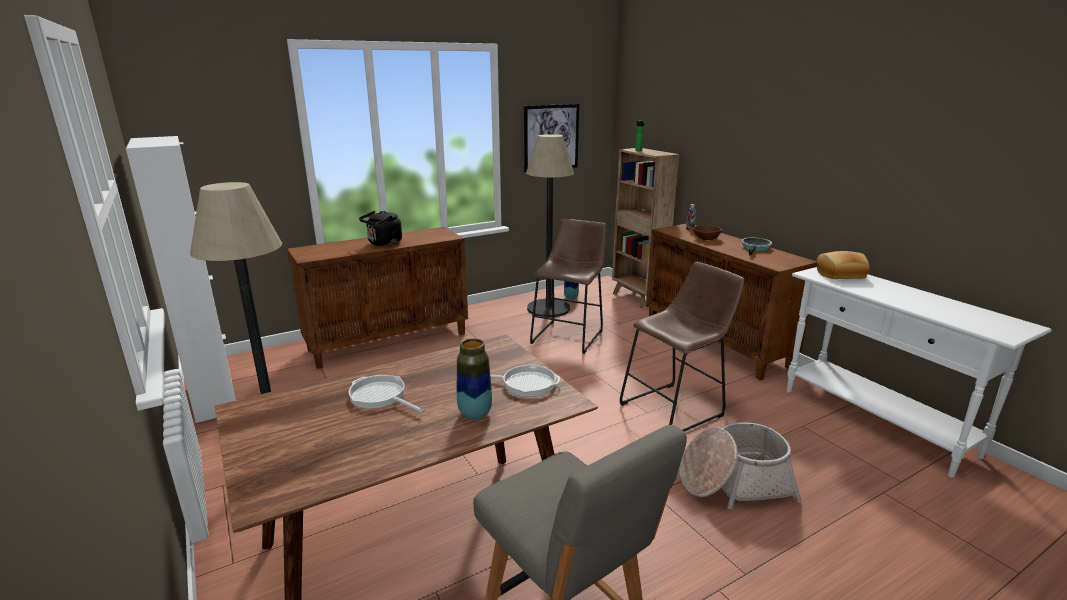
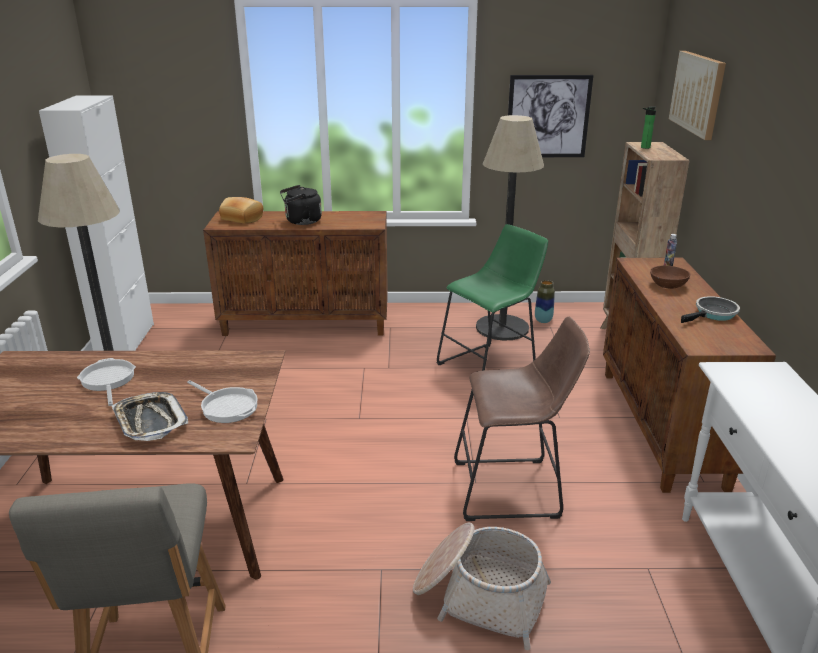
camera: 30 degrees right, 5 degrees up
(475, 414) = (150, 421): vase -> tray
(569, 335) = (490, 366): brown stool -> green stool
(674, 107) = (698, 93): none -> picture
(840, 275) = (766, 383): bread -> bread (241, 219)

